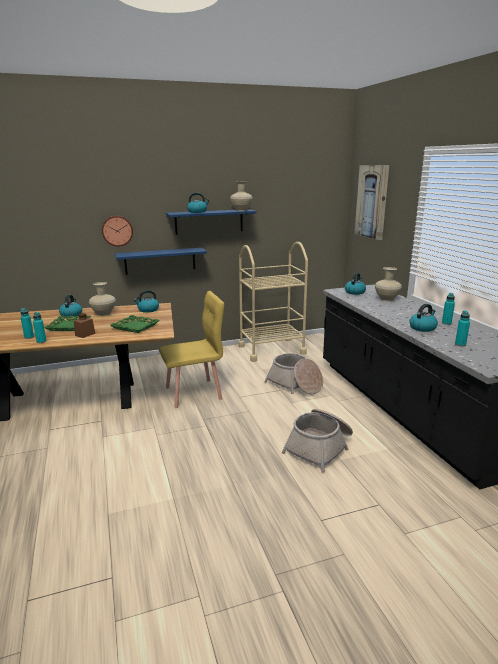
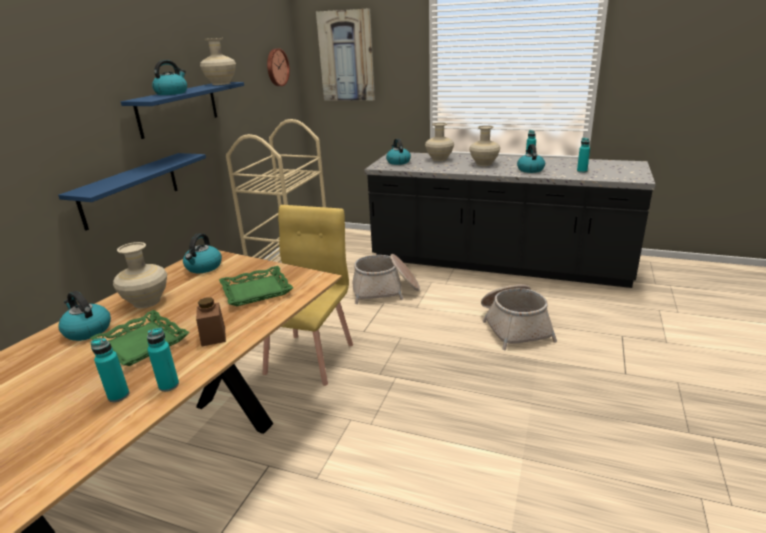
camera: 50 degrees left, 5 degrees up
(117, 230) = (52, 149): wall clock -> wall clock (276, 67)
(405, 312) = (484, 164): none -> beige vase

